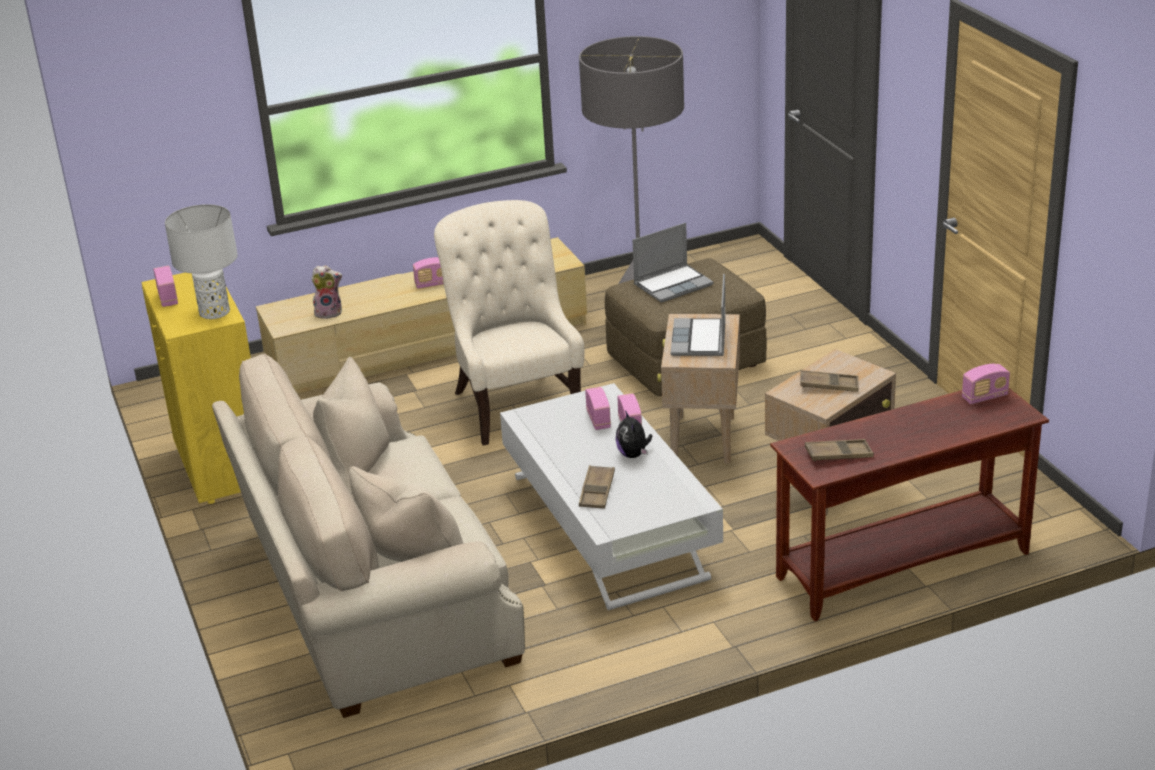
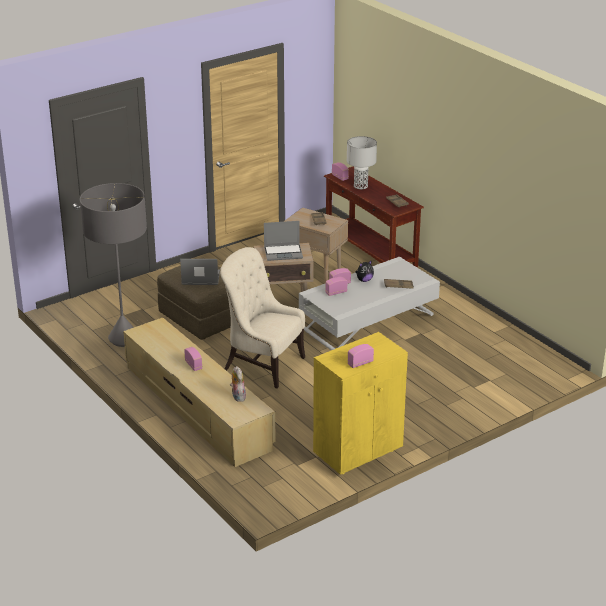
camera: 105 degrees left, 0 degrees up
(213, 312) = (371, 343): white table lamp -> white table lamp (361, 186)
(373, 597) = (451, 378): beige sofa -> none
(516, 406) = (262, 364): beige armchair -> beige armchair turned 60 degrees clockwise
(673, 284) = (200, 278): laptop -> laptop turned 45 degrees counterclockwise

